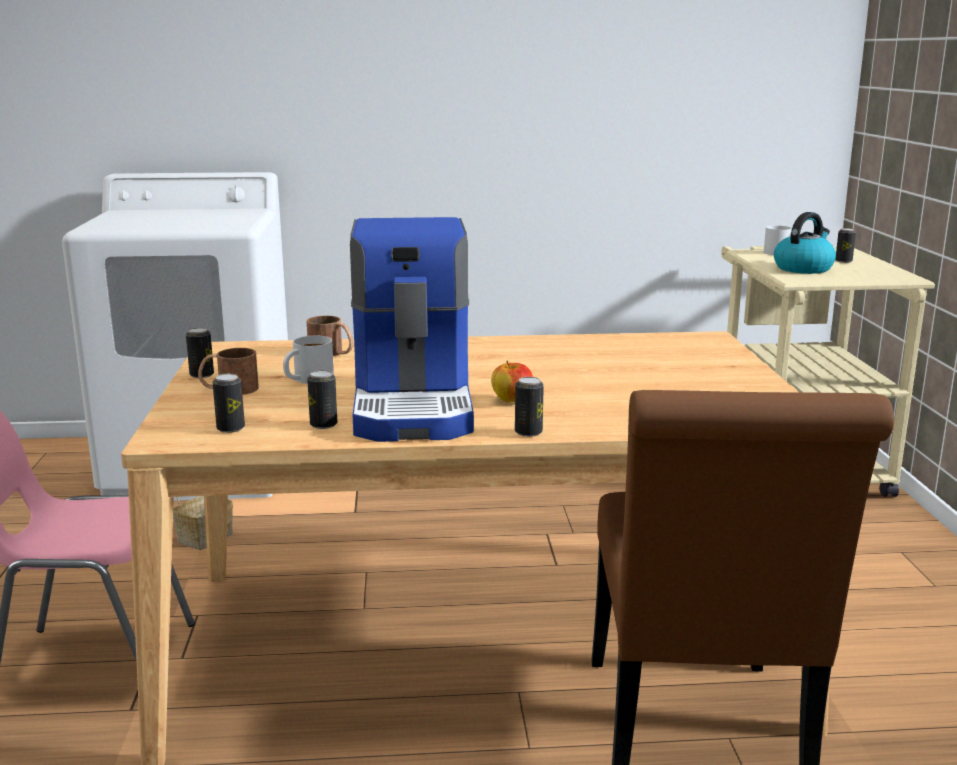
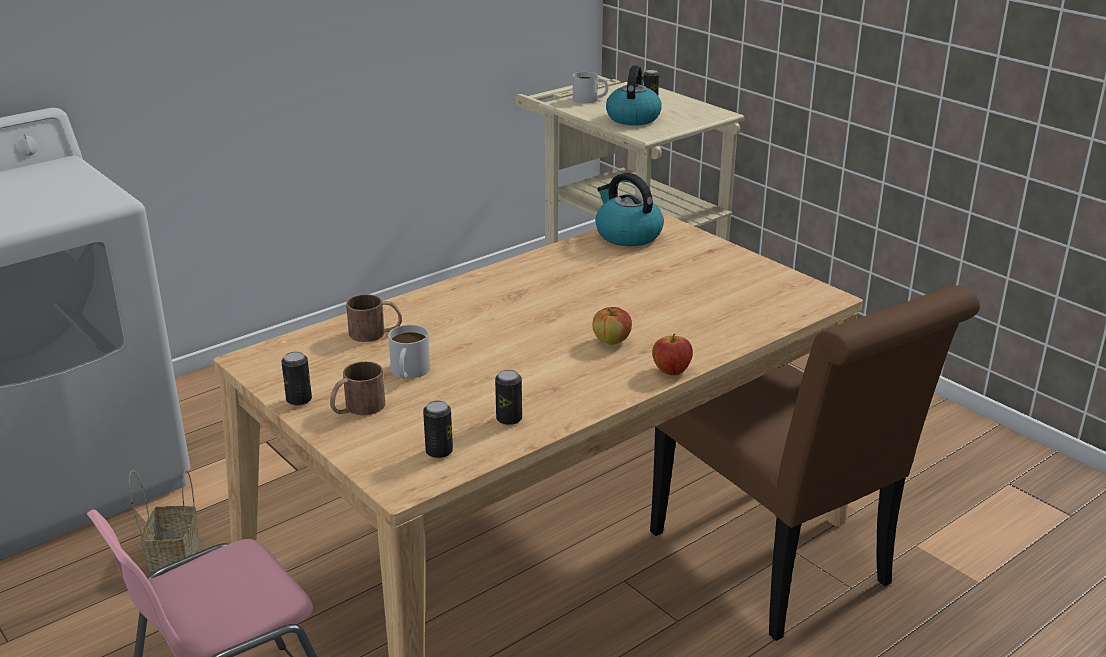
camera: 35 degrees left, 10 degrees up
(415, 404) = (545, 370): coffee machine -> none
(528, 432) = (671, 371): can -> apple
(665, 341) = (627, 235): none -> kettle

